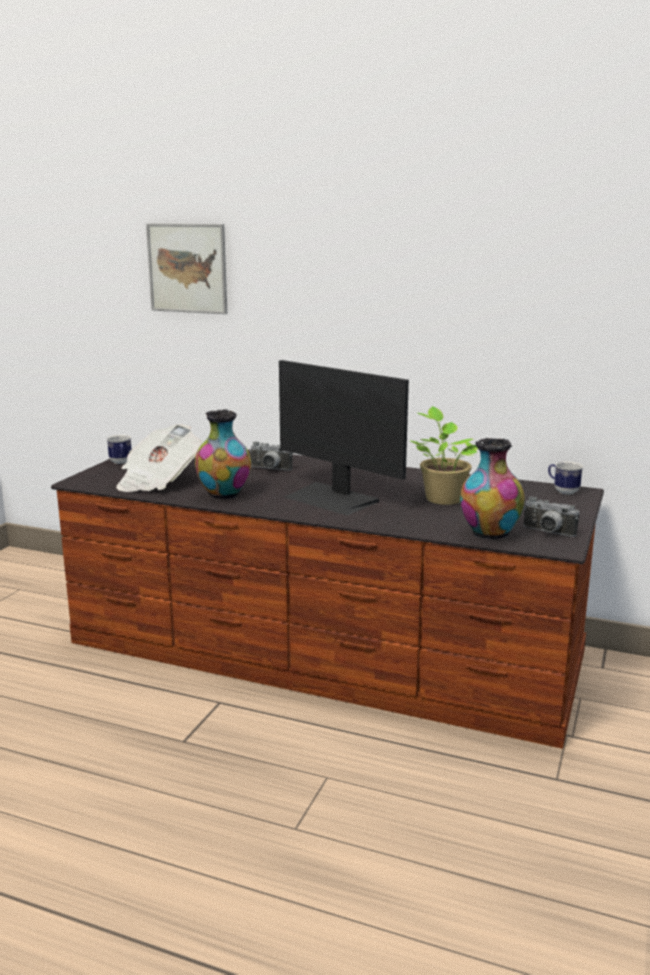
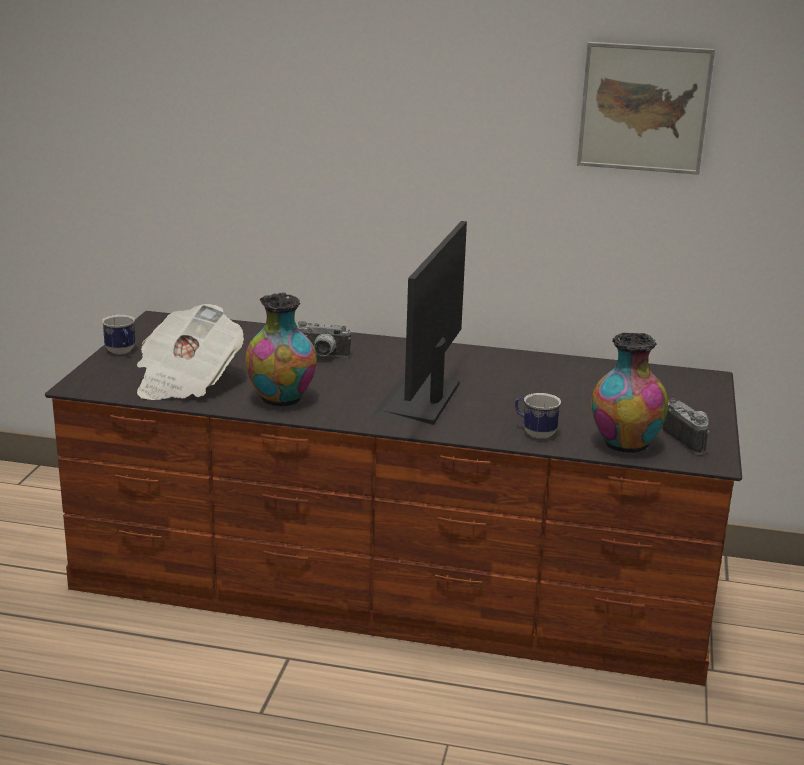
camera: 10 degrees left, 5 degrees up
(187, 268) = (195, 89): picture -> picture (644, 108)
(332, 499) = (419, 400): monitor -> monitor turned 75 degrees clockwise
(442, 498) = (551, 394): potted plant -> none
(547, 533) = (689, 440): camera -> camera turned 135 degrees counterclockwise
(562, 491) = (687, 377): mug -> mug (534, 433)

